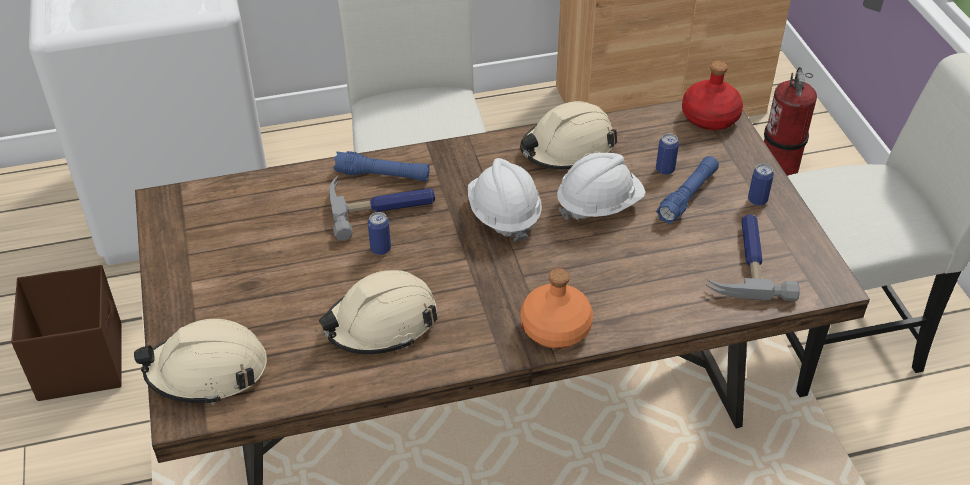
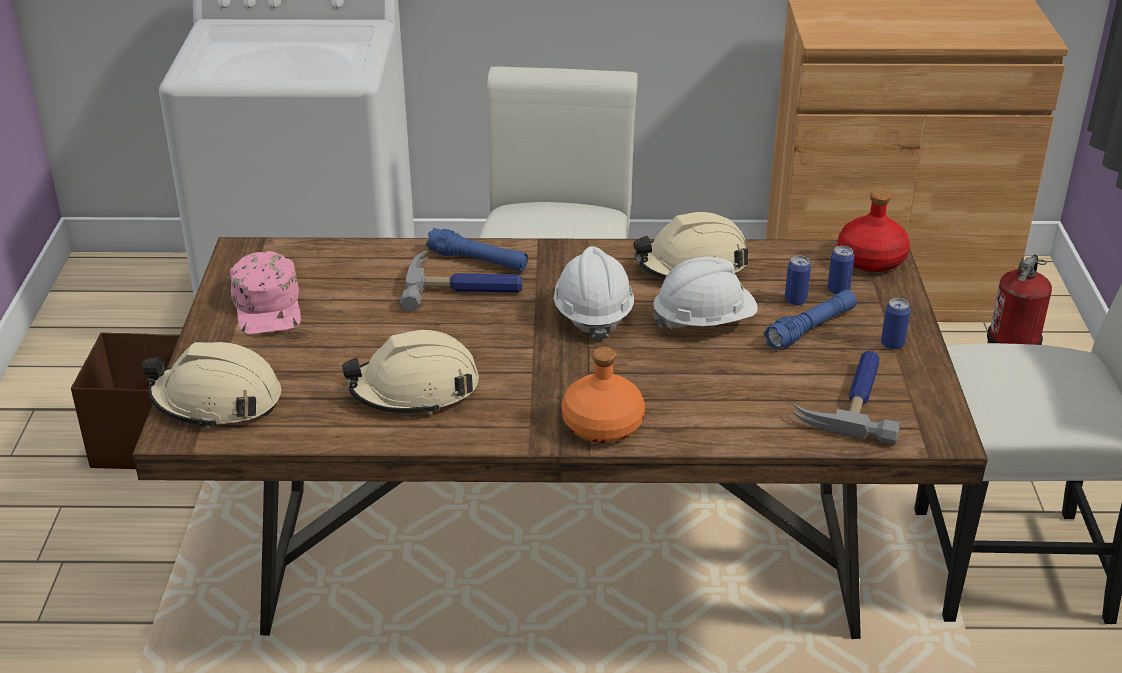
camera: 15 degrees right, 10 degrees down
(213, 258) = (268, 306): none -> pink cap
(380, 249) = (445, 324): can -> can (838, 290)

